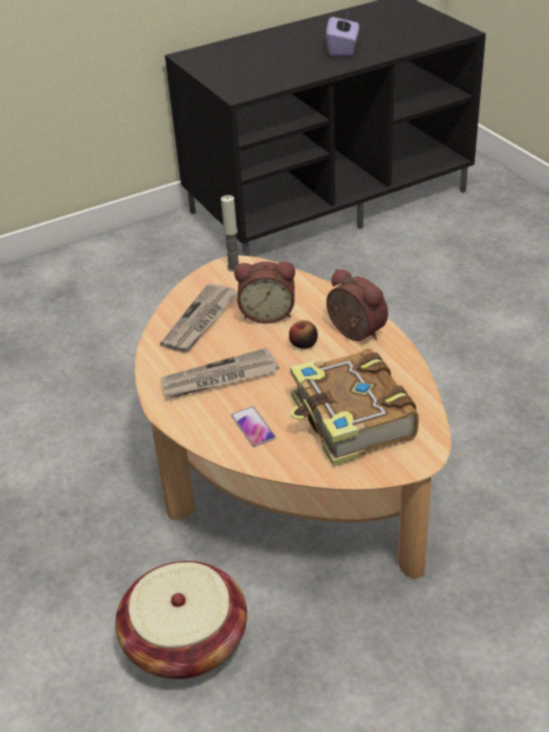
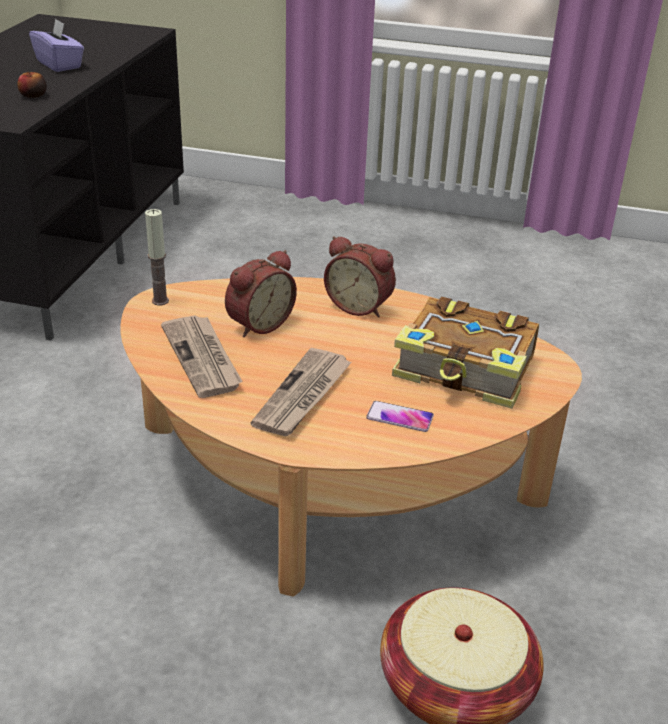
camera: 50 degrees left, 5 degrees down
(303, 343) = (331, 332): apple -> apple (33, 96)
(354, 333) = (360, 306): alarm clock -> alarm clock turned 150 degrees counterclockwise

